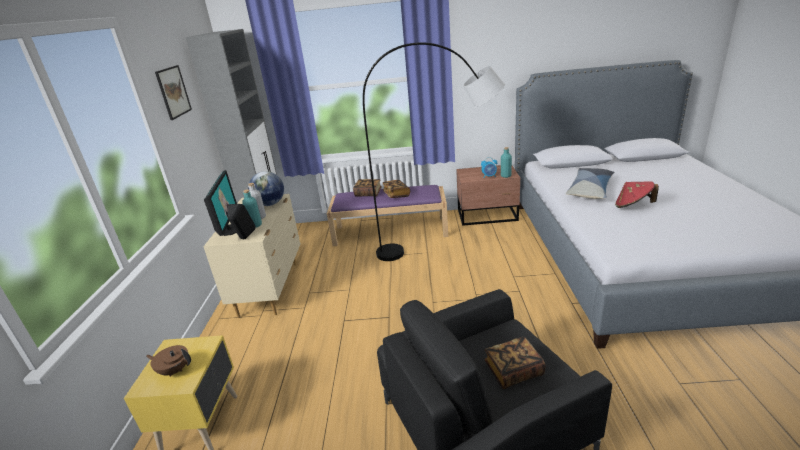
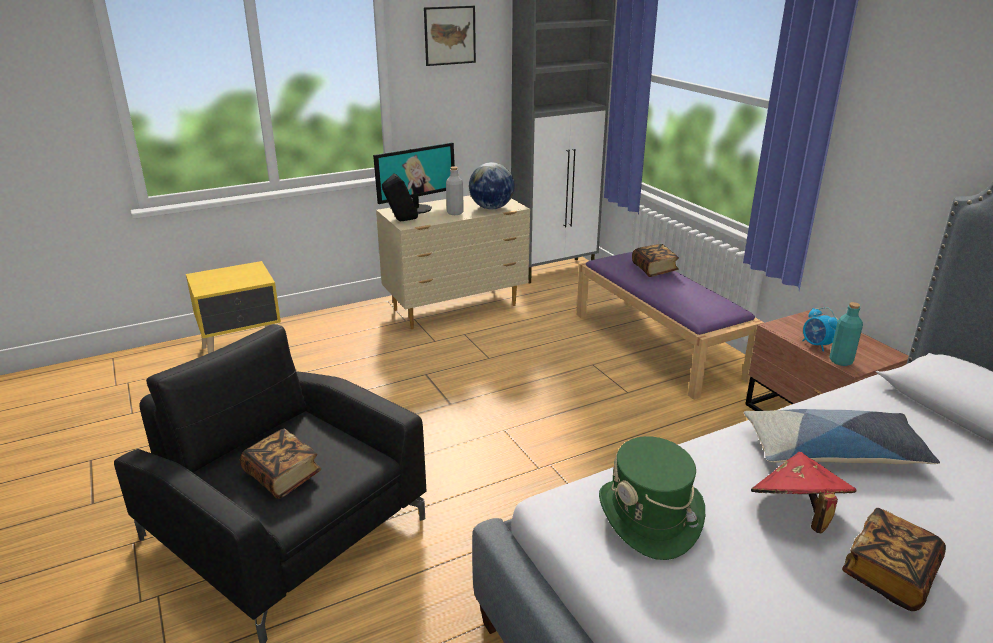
camera: 60 degrees right, 0 degrees up
(174, 370) = (221, 279): brown teapot -> none
(255, 225) = (434, 216): turquoise bottle -> none
(396, 194) = (672, 290): book -> book (889, 574)
(442, 250) = (647, 404): grey floor lamp -> none
(633, 234) = (649, 517): none -> green hat

